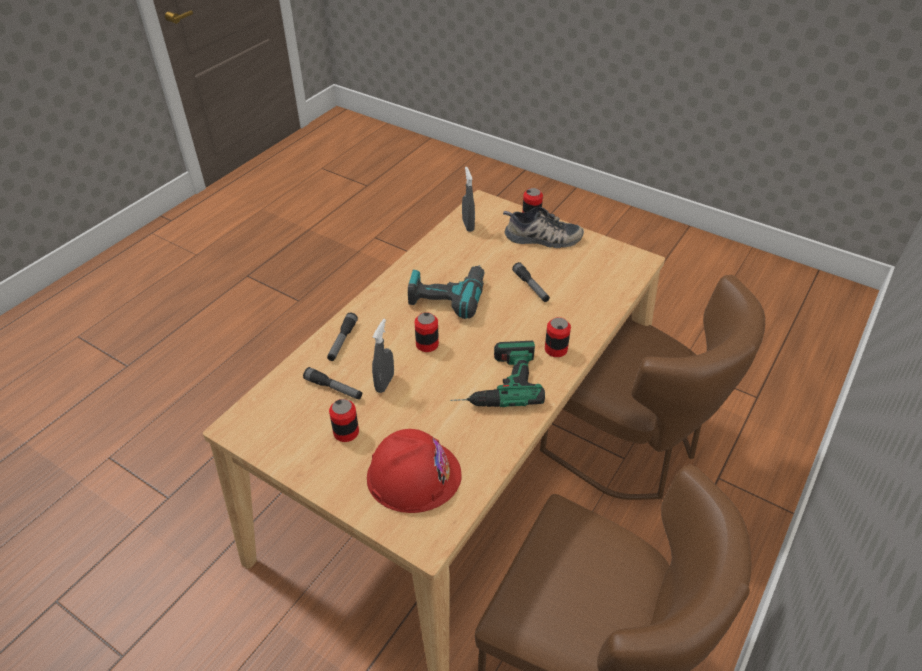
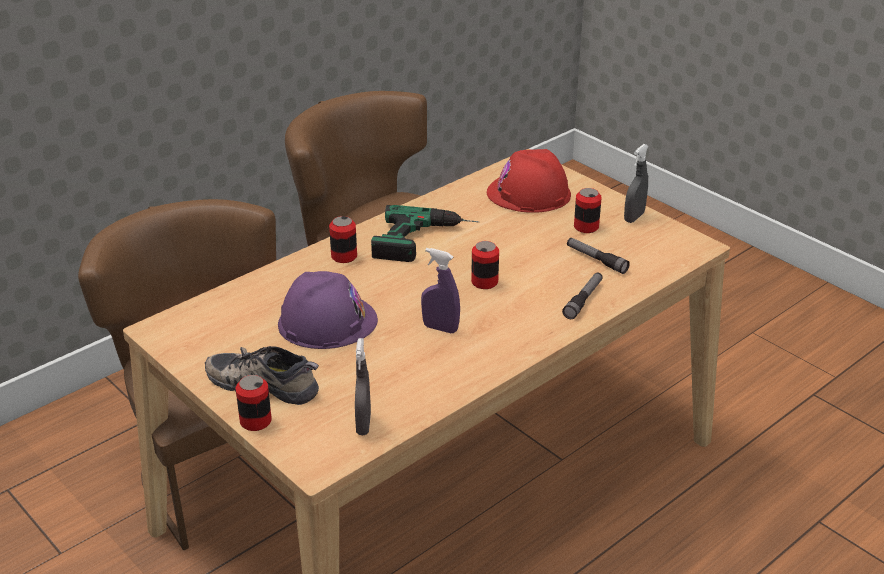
camera: 165 degrees left, 10 degrees down
(384, 383) = (541, 256): grey spray bottle -> grey spray bottle (634, 217)
(447, 296) = (440, 328): power drill -> purple spray bottle
(531, 287) = (327, 321): flashlight -> purple hard hat

